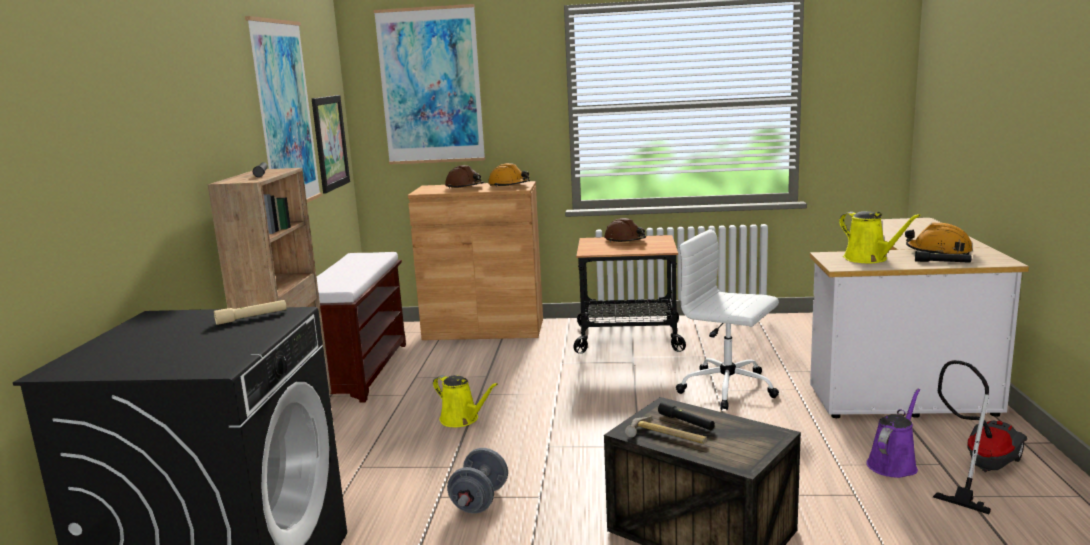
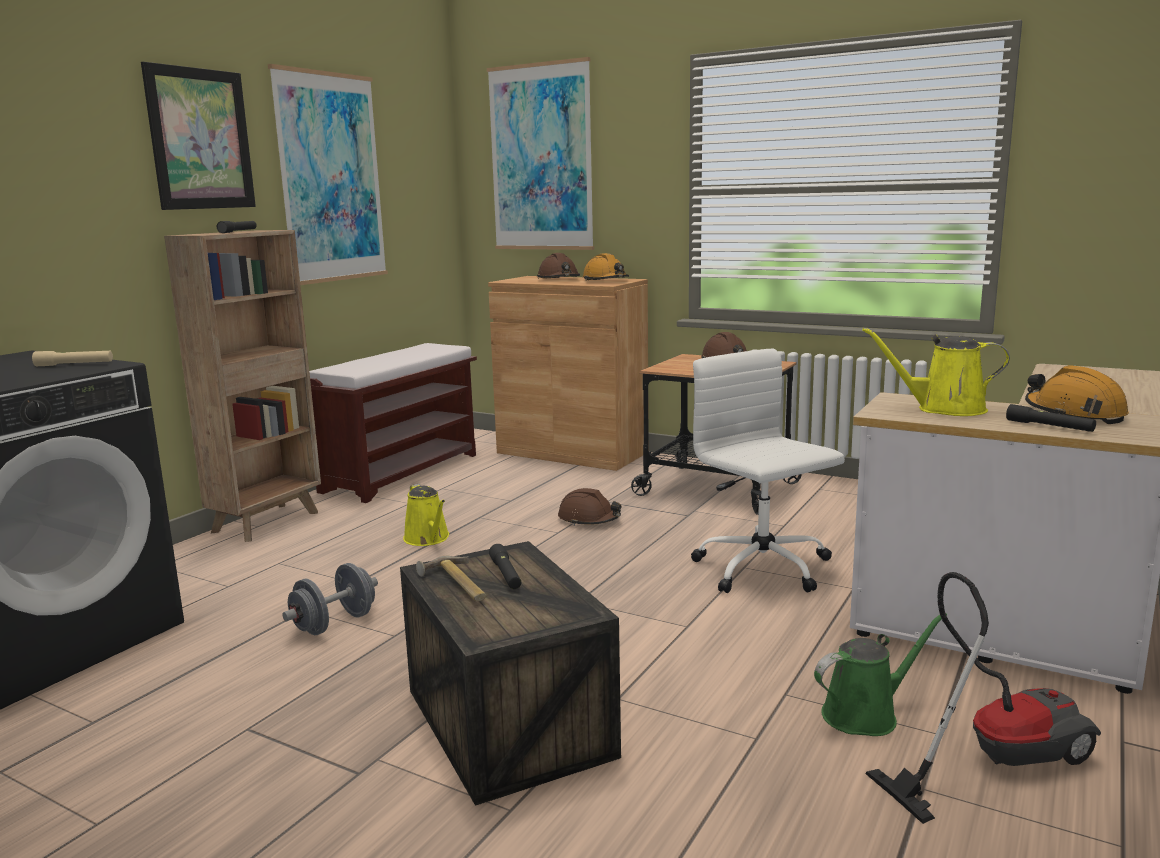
camera: 25 degrees right, 0 degrees up
(330, 142) = (419, 217): picture -> picture (200, 139)
(567, 379) = (589, 519): none -> brown hard hat
(868, 259) = (944, 409): yellow watering can -> yellow watering can turned 105 degrees clockwise
(893, 464) = (865, 714): purple watering can -> green watering can

